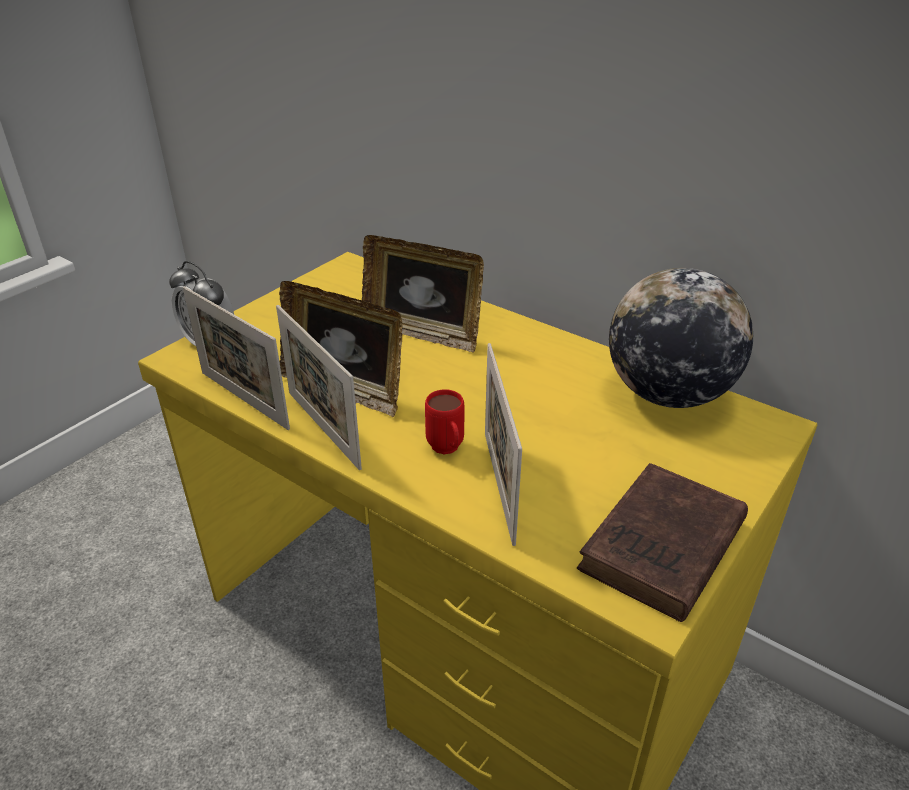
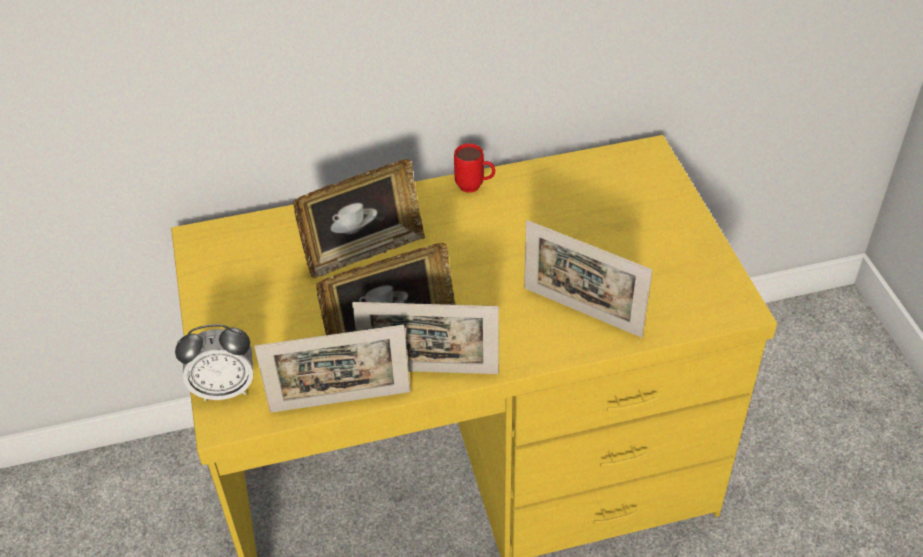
camera: 50 degrees left, 10 degrees up
(447, 451) = (522, 317): red mug -> red mug (475, 187)
(660, 549) = (701, 275): brown book -> none
(667, 394) = (573, 176): globe -> none

